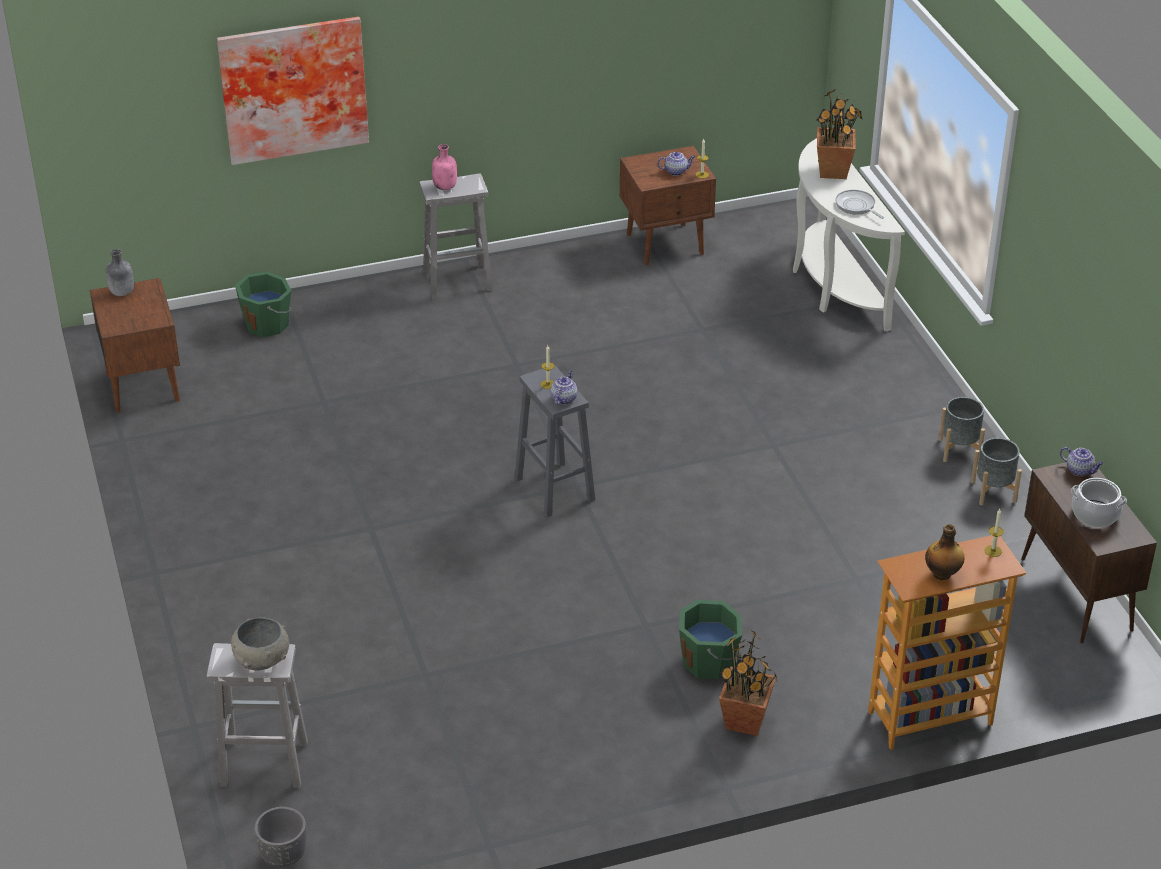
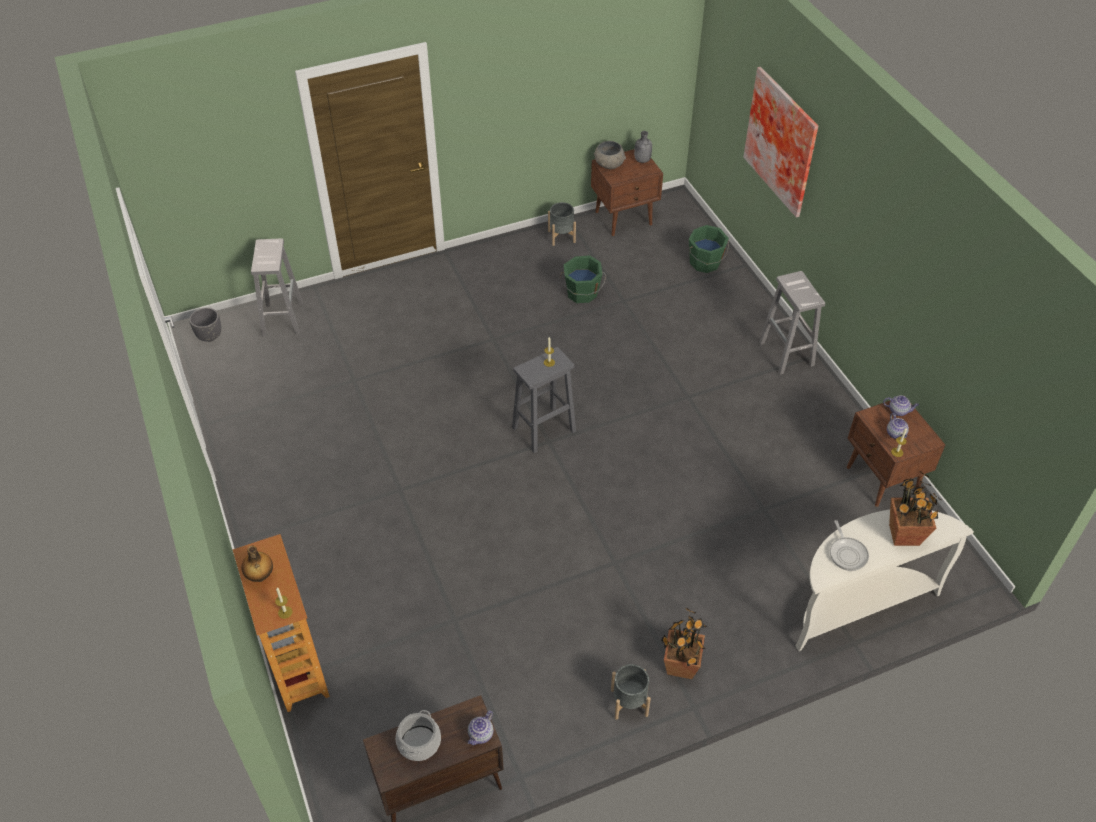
camera: 85 degrees right, 10 degrees up
(262, 660) = (266, 259): grey bowl -> grey bowl (609, 165)
(445, 186) = (798, 285): pink bottle -> none
(563, 398) = (532, 372): teapot -> teapot (898, 411)
(709, 661) = (362, 528): green bucket -> green bucket (582, 293)
(745, 722) = (301, 551): potted plant -> potted plant (680, 666)
(856, 206) = (847, 553): frying pan -> frying pan turned 120 degrees clockwise
(993, 492) = (573, 728): grey planter -> grey planter (561, 236)

